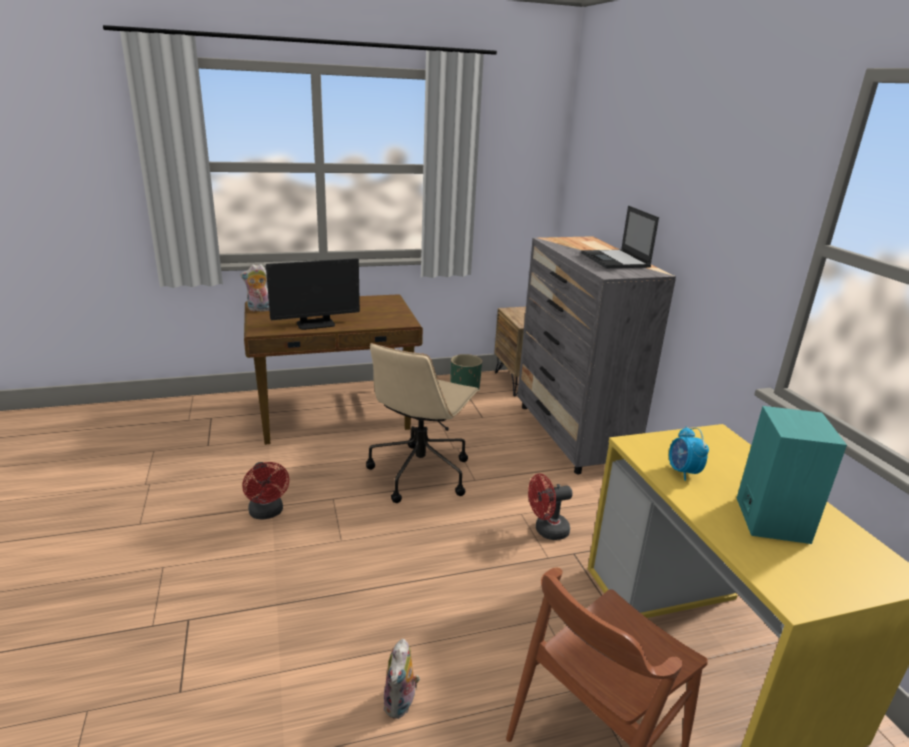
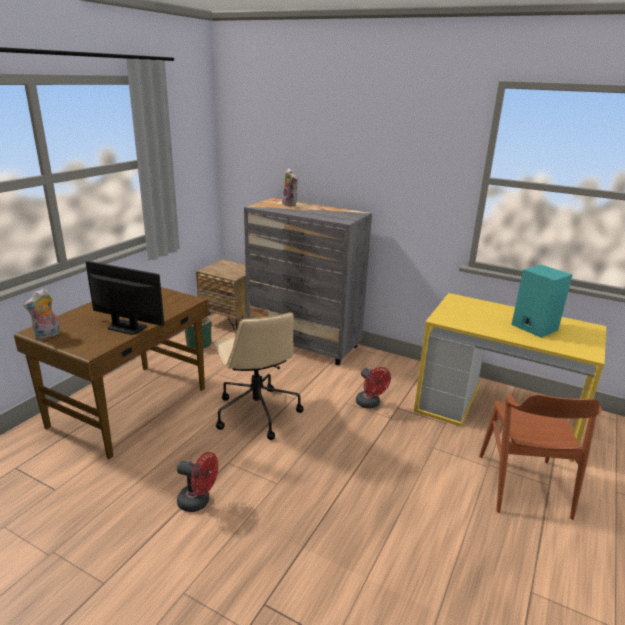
camera: 45 degrees left, 0 degrees up
(315, 324) = (127, 327): monitor -> monitor turned 90 degrees counterclockwise
(401, 704) = (441, 537): plush toy -> plush toy (290, 204)
(546, 531) = (370, 404): red fan -> red fan turned 60 degrees counterclockwise
(615, 260) = (324, 211): laptop -> none
(683, 472) = (478, 323): alarm clock -> none

